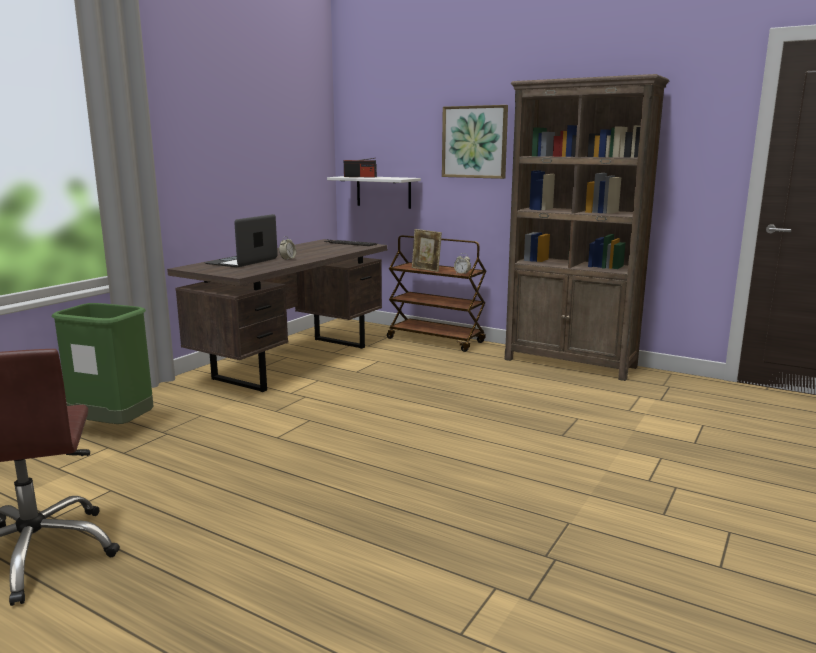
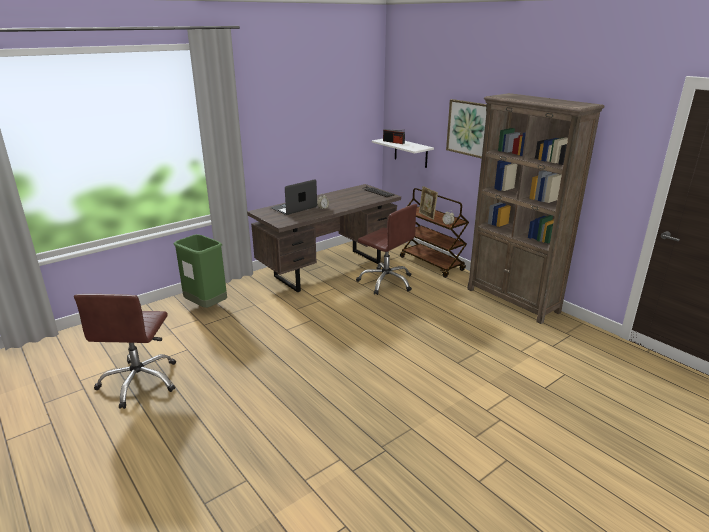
camera: 20 degrees right, 10 degrees up
(389, 365) = (386, 282): none -> brown office chair

